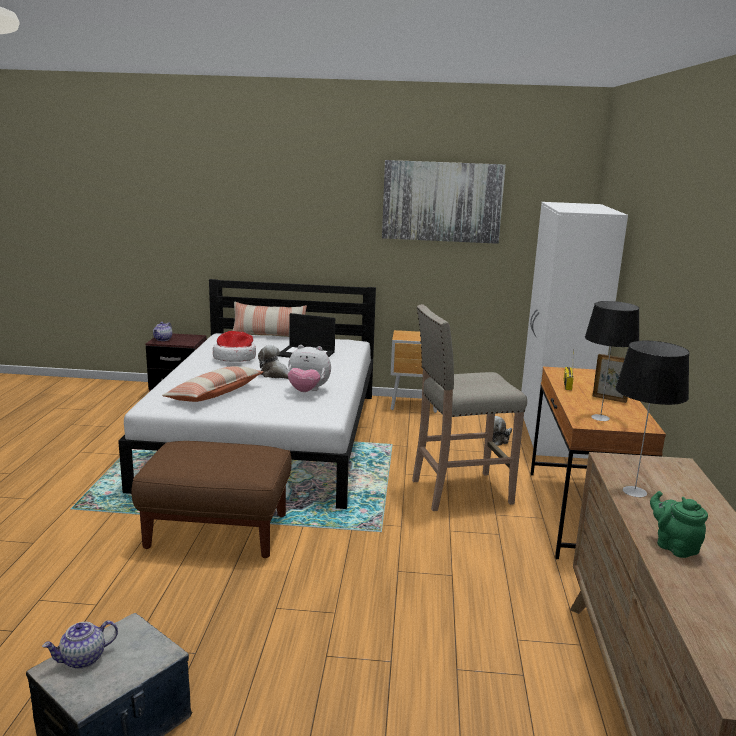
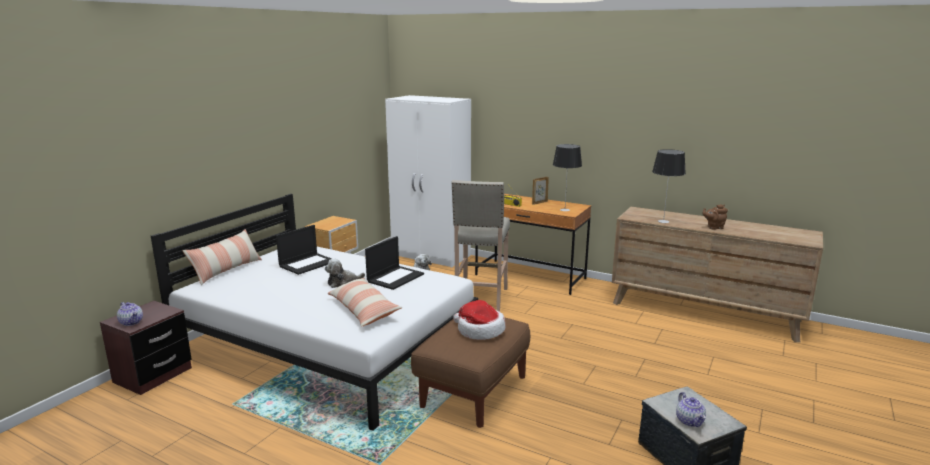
camera: 65 degrees left, 0 degrees up
(235, 357) = (276, 291): hat -> hat (479, 330)
(307, 391) = (395, 277): plush toy -> laptop
(442, 201) = (317, 110): picture -> none
(674, 546) = (714, 227): green teapot -> brown teapot

